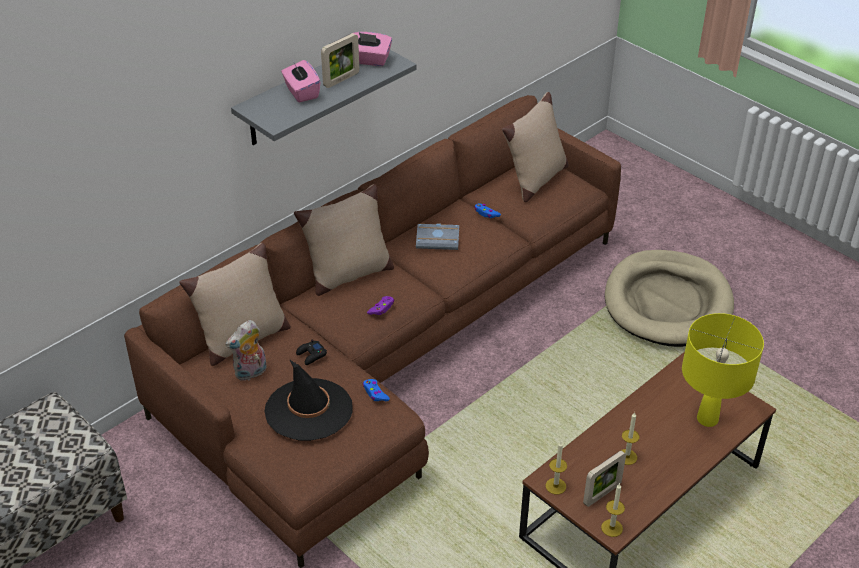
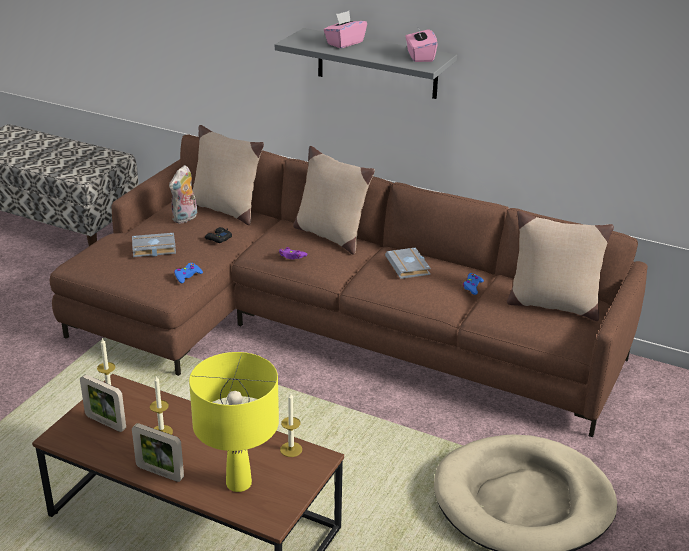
camera: 70 degrees right, 10 degrees down
(251, 373) = (185, 218): plush toy -> plush toy turned 90 degrees counterclockwise
(309, 410) = (153, 249): black hat -> grey book
(341, 80) = (377, 52): picture frame -> picture frame (160, 473)
(612, 528) = (62, 435): candle -> candle (291, 449)

